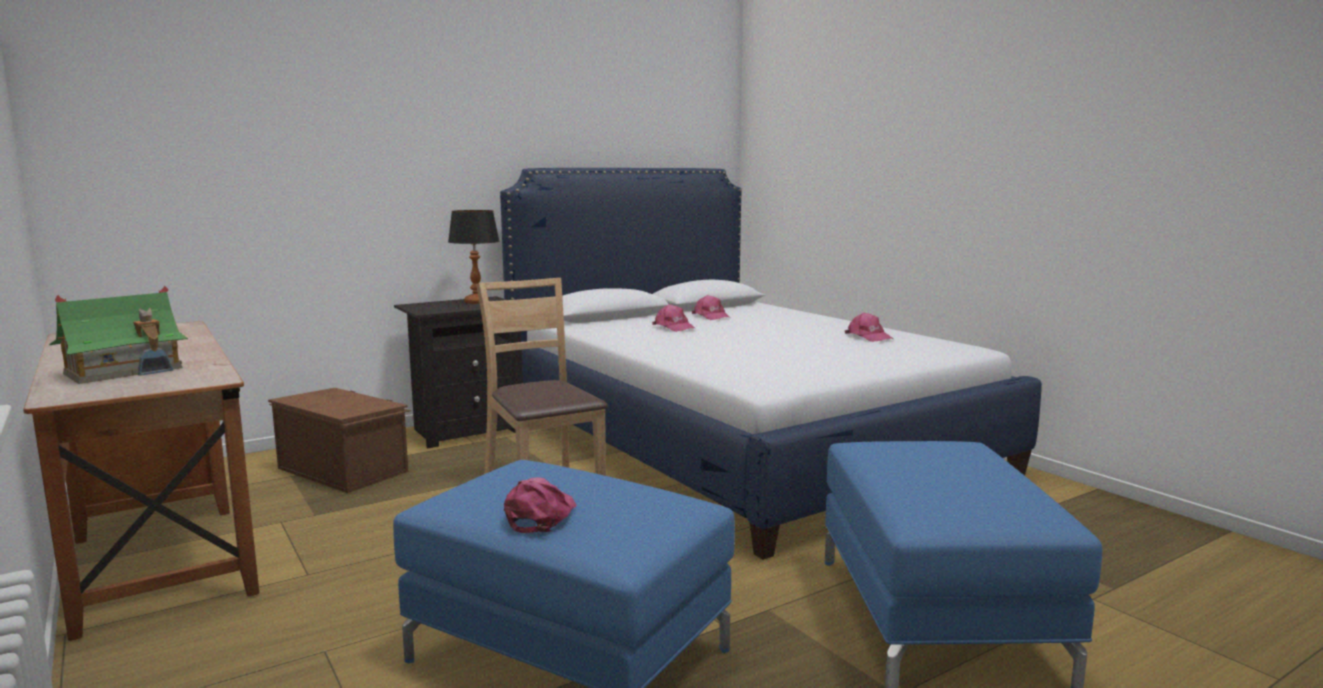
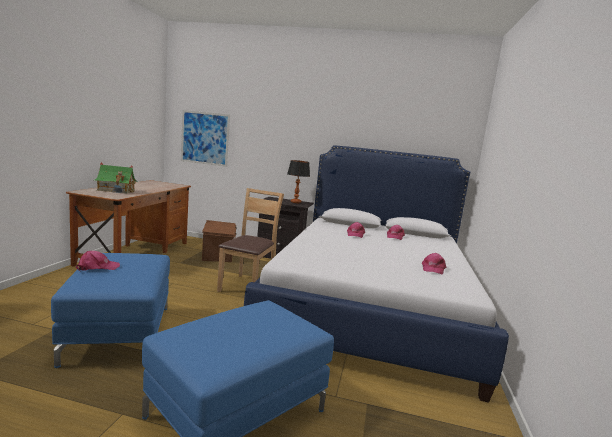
camera: 45 degrees right, 0 degrees up
(180, 187) = (205, 138): none -> picture

